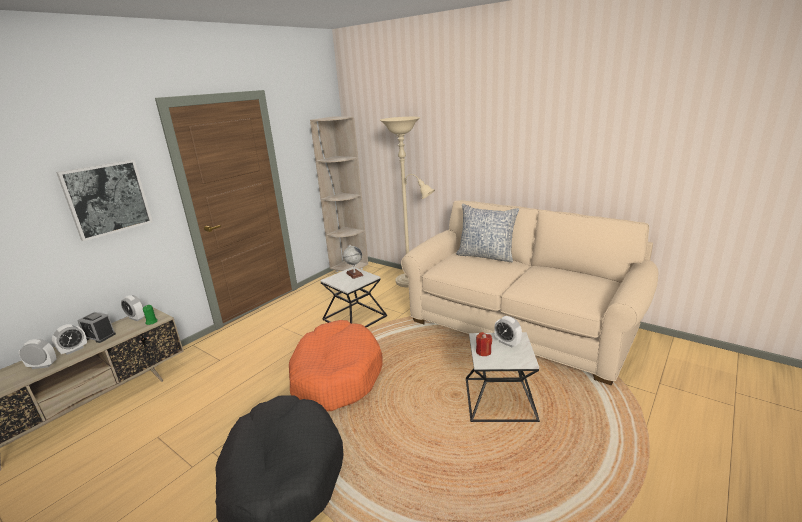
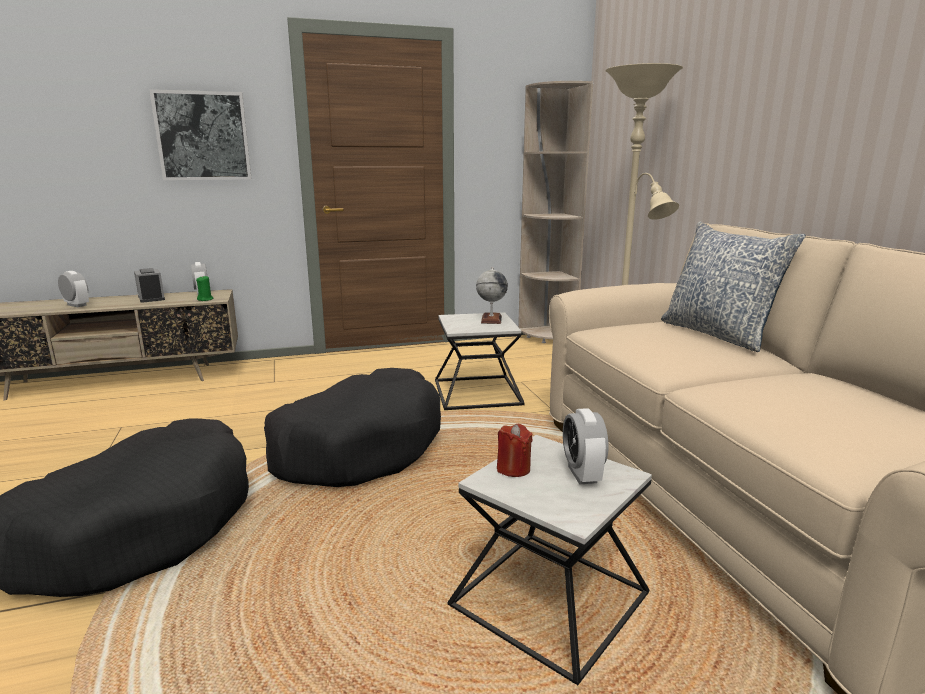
camera: 35 degrees right, 5 degrees down
(74, 350) = (116, 301): alarm clock -> none
(335, 375) = (358, 446): orange dog bed -> black dog bed

